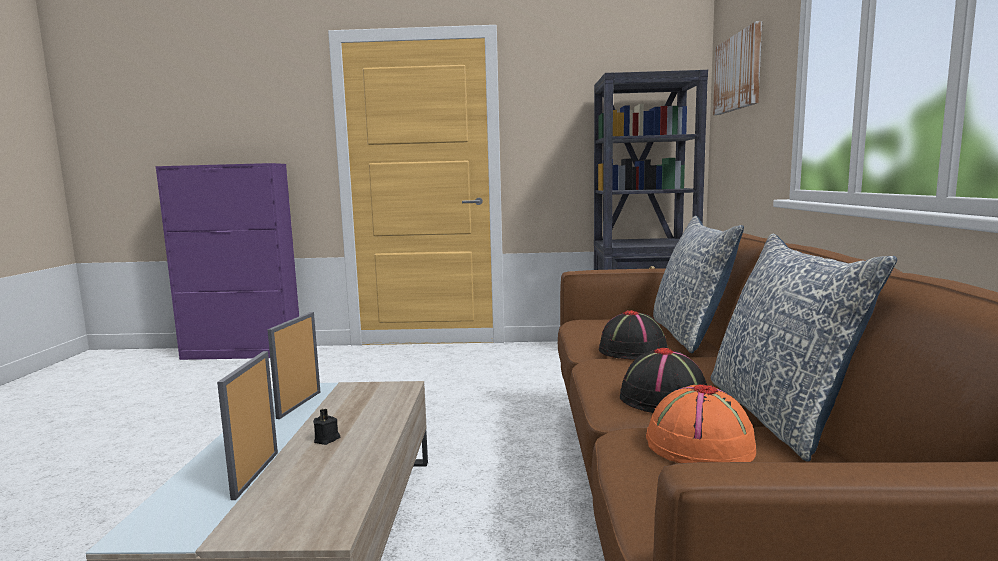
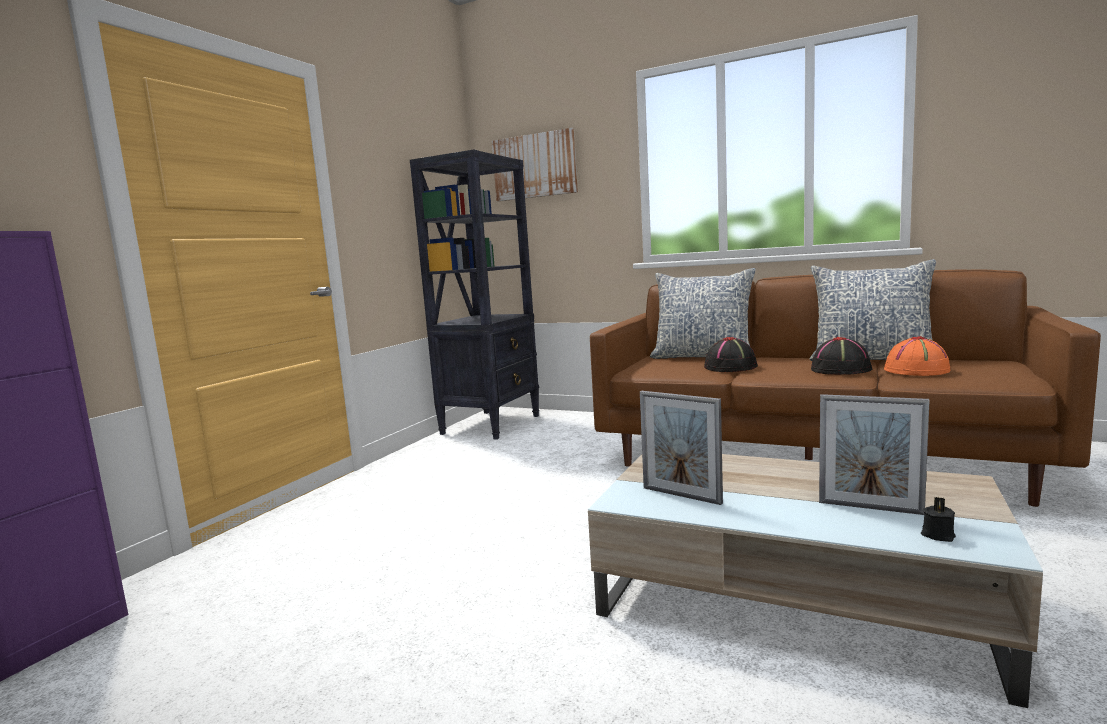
camera: 65 degrees left, 0 degrees up
(327, 439) = (790, 482): black candle -> black candle (937, 535)

